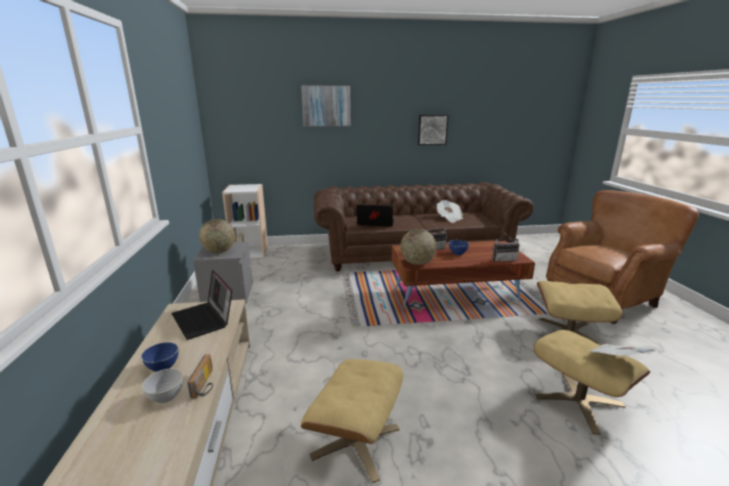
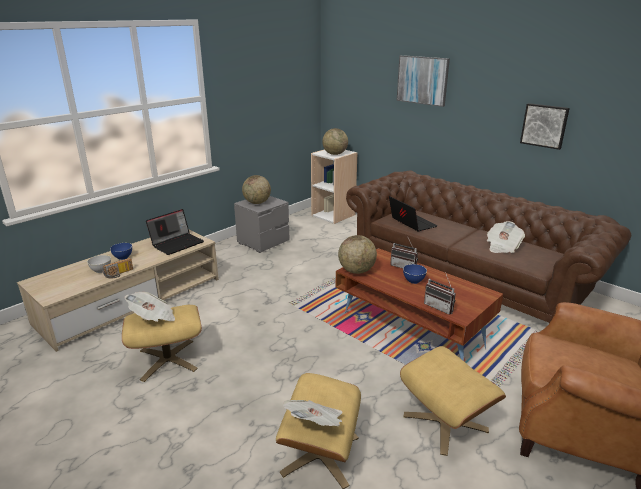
camera: 50 degrees right, 5 degrees up
(204, 319) = (177, 243): laptop -> laptop turned 150 degrees counterclockwise
(247, 188) = (335, 154): none -> globe
(353, 392) = (153, 317): none -> newspaper

